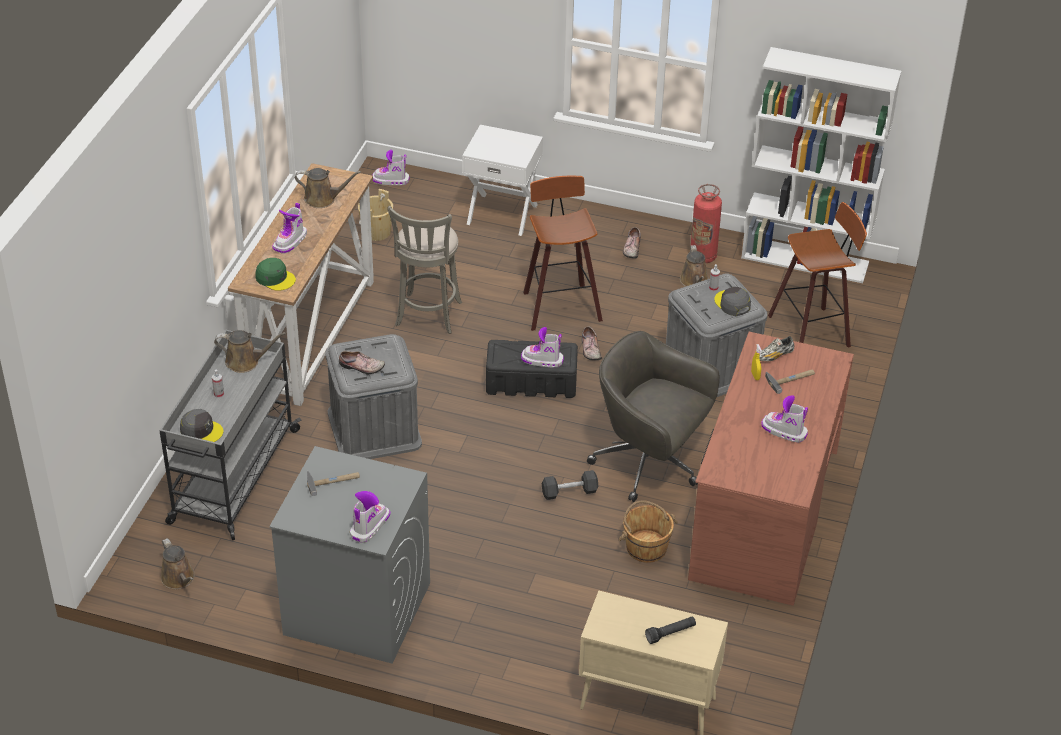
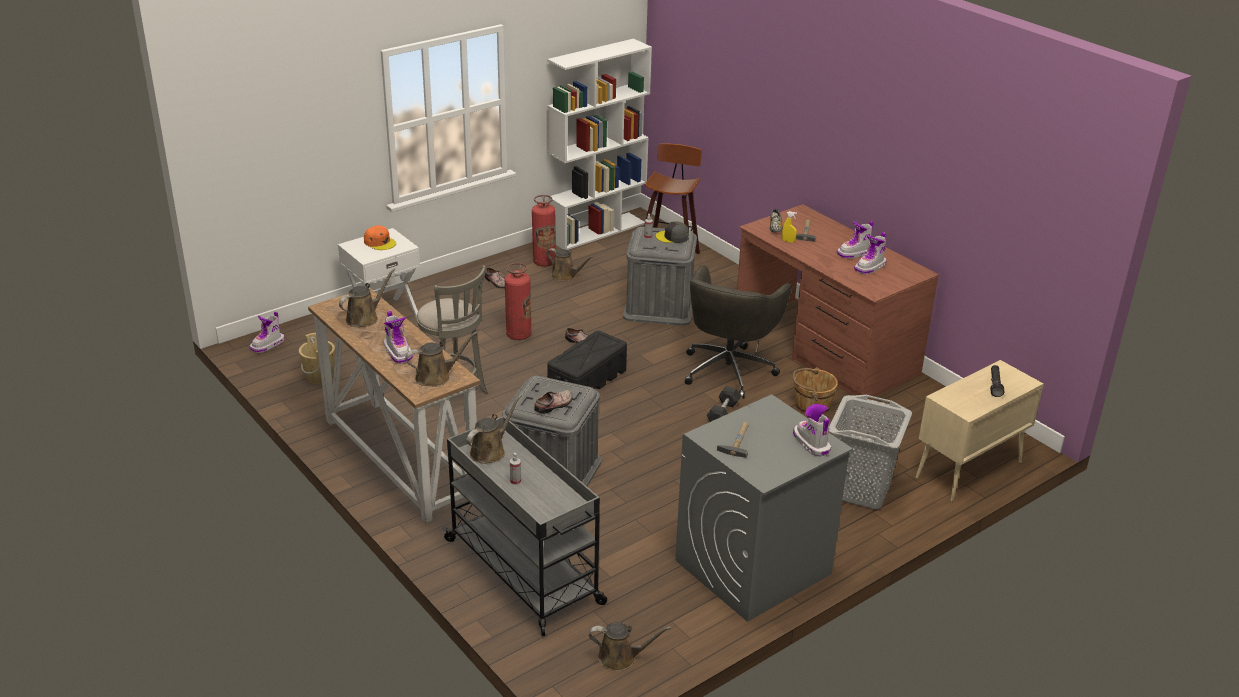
camera: 55 degrees left, 10 degrees down
(201, 430) = (553, 508): grey cap -> none
(275, 278) = (436, 377): green cap -> brown watering can
(508, 144) = (380, 242): none -> orange cap
(537, 635) = (860, 490): none -> grey laundry basket
(542, 360) = (600, 350): boot -> boot (870, 267)
(559, 305) = (518, 335): stool -> fire extinguisher
(649, 464) = (729, 369): grey office chair -> grey office chair turned 45 degrees counterclockwise

